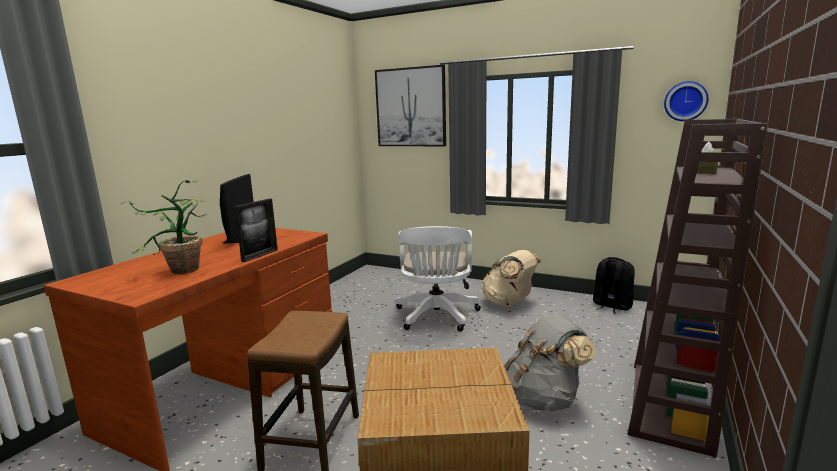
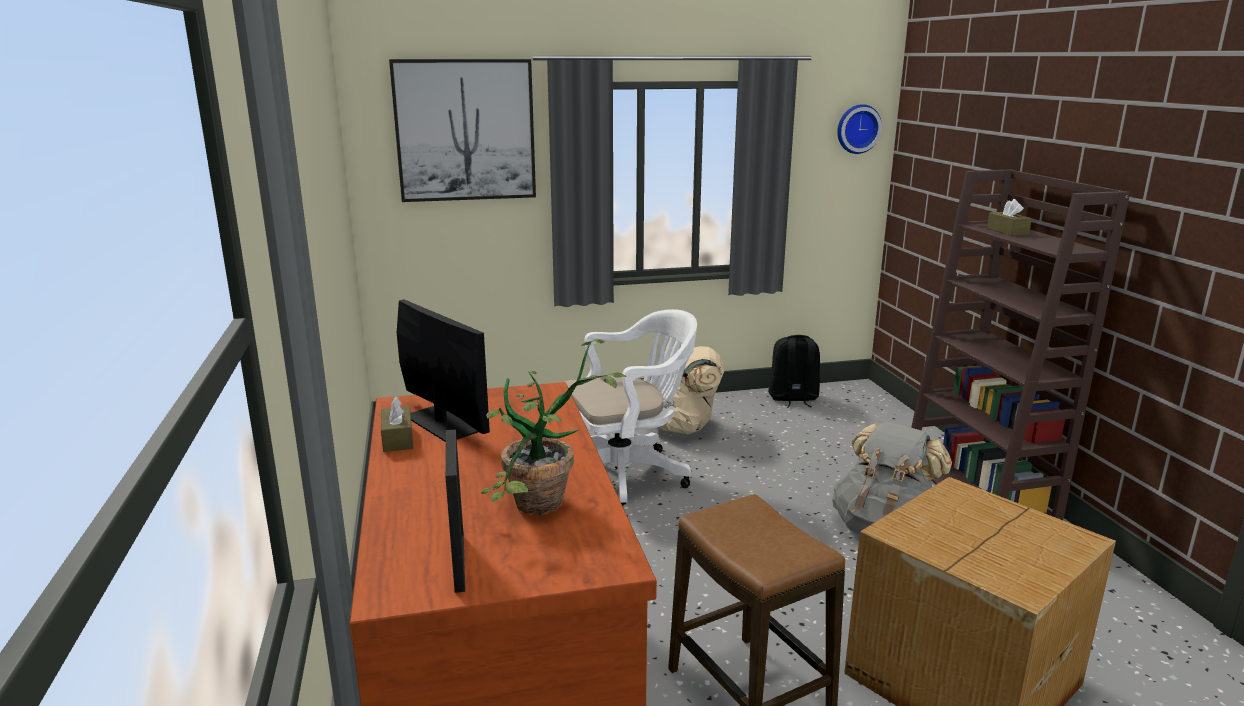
camera: 40 degrees left, 5 degrees up
(214, 238) = (397, 439): none -> brown tissue box
(260, 255) = (582, 445): picture frame -> picture frame (459, 562)
(436, 317) = (627, 475): white office chair -> white office chair turned 75 degrees counterclockwise

